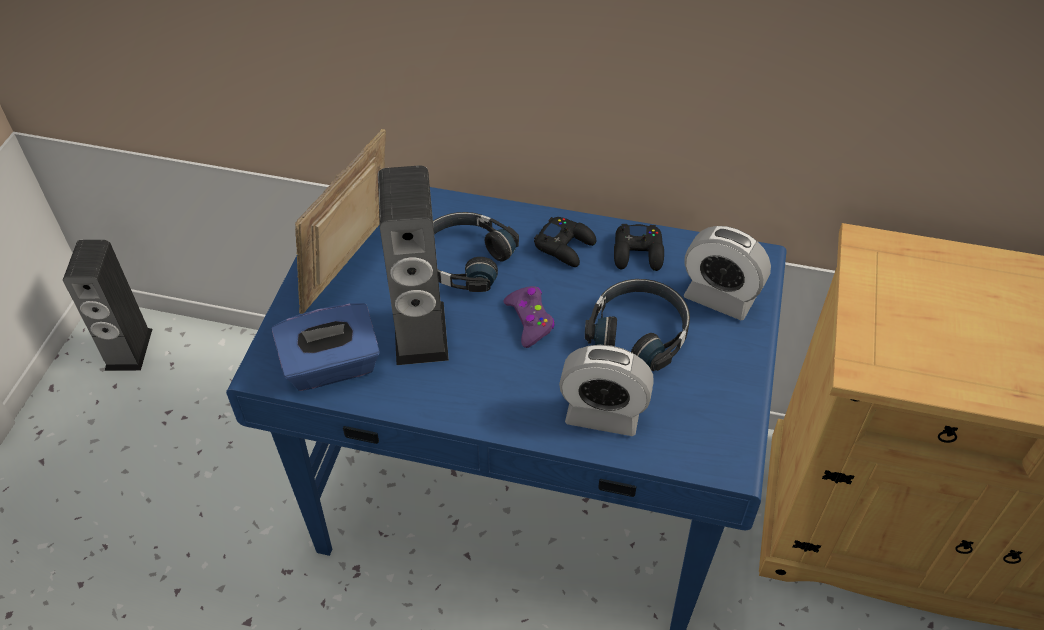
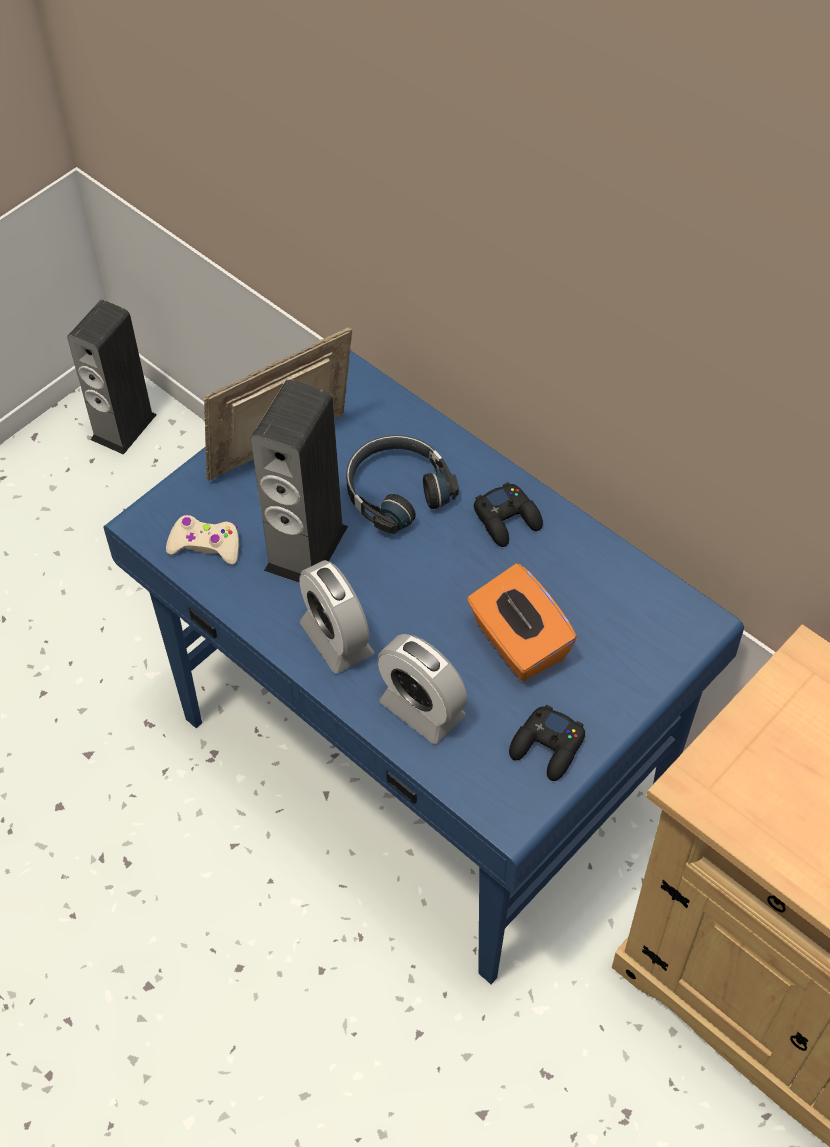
camera: 30 degrees right, 5 degrees up
(332, 366) = (205, 545): blue tissue box -> beige game controller
(530, 320) = (417, 583): purple game controller -> none
(638, 253) = (577, 559): black game controller -> black game controller (547, 747)
(639, 330) = (518, 643): black headphones -> orange tissue box
(719, 297) = (627, 645): alarm clock -> alarm clock (336, 639)

